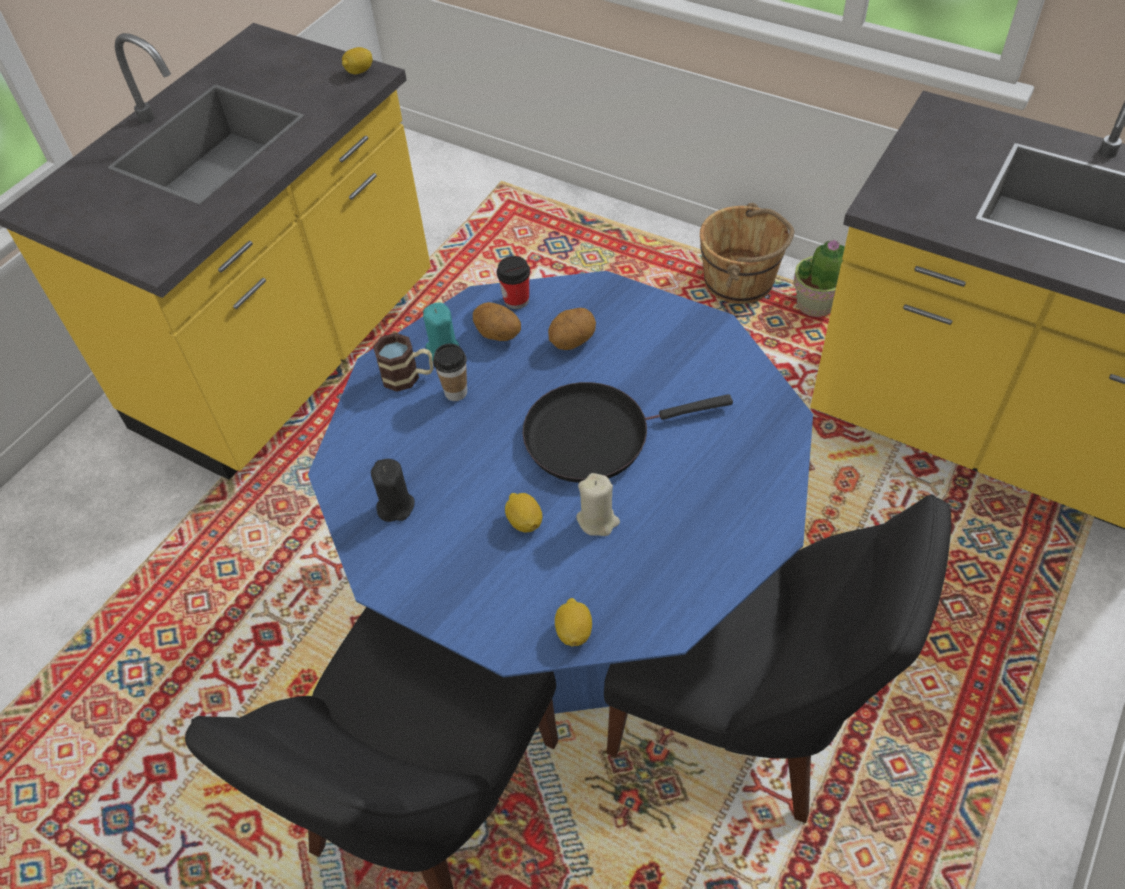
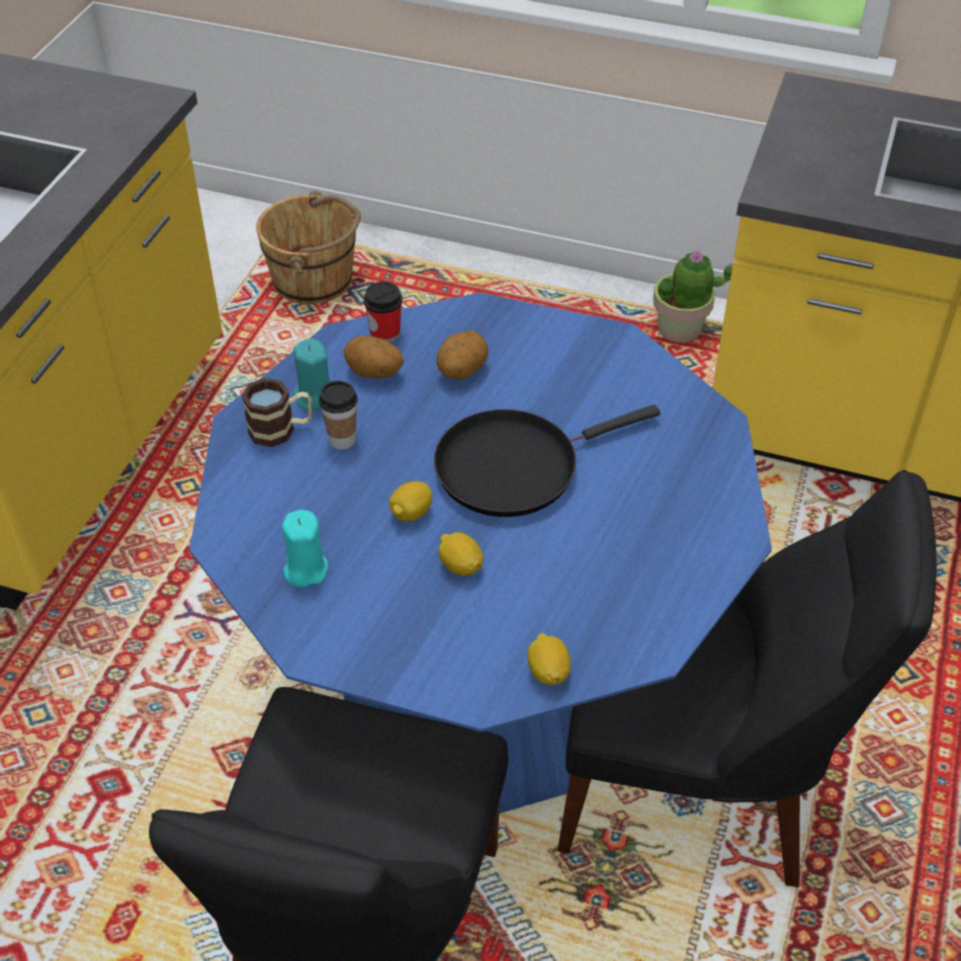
camera: 15 degrees left, 5 degrees down
(359, 71) = (140, 97): lemon -> lemon (411, 513)
(395, 506) = (305, 569): black candle -> turquoise candle
(597, 520) = (543, 554): beige candle -> none
(740, 281) = (589, 312): brown bucket -> brown bucket (314, 280)

